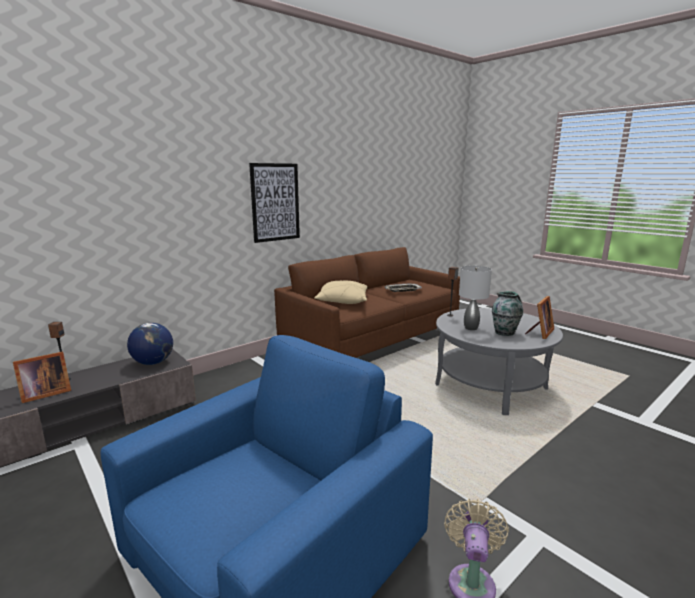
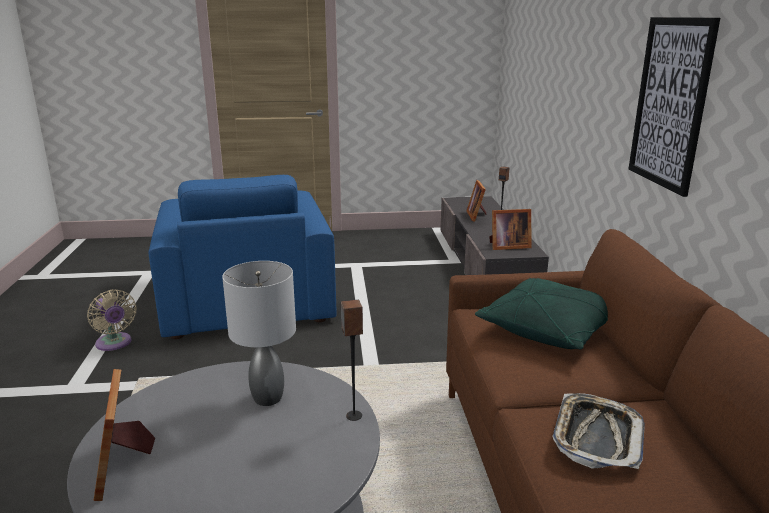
camera: 125 degrees right, 5 degrees up
(153, 362) = (507, 246): globe -> picture frame
(342, 301) = (548, 329): beige pillow -> green pillow
(505, 333) = (195, 420): vase -> none

